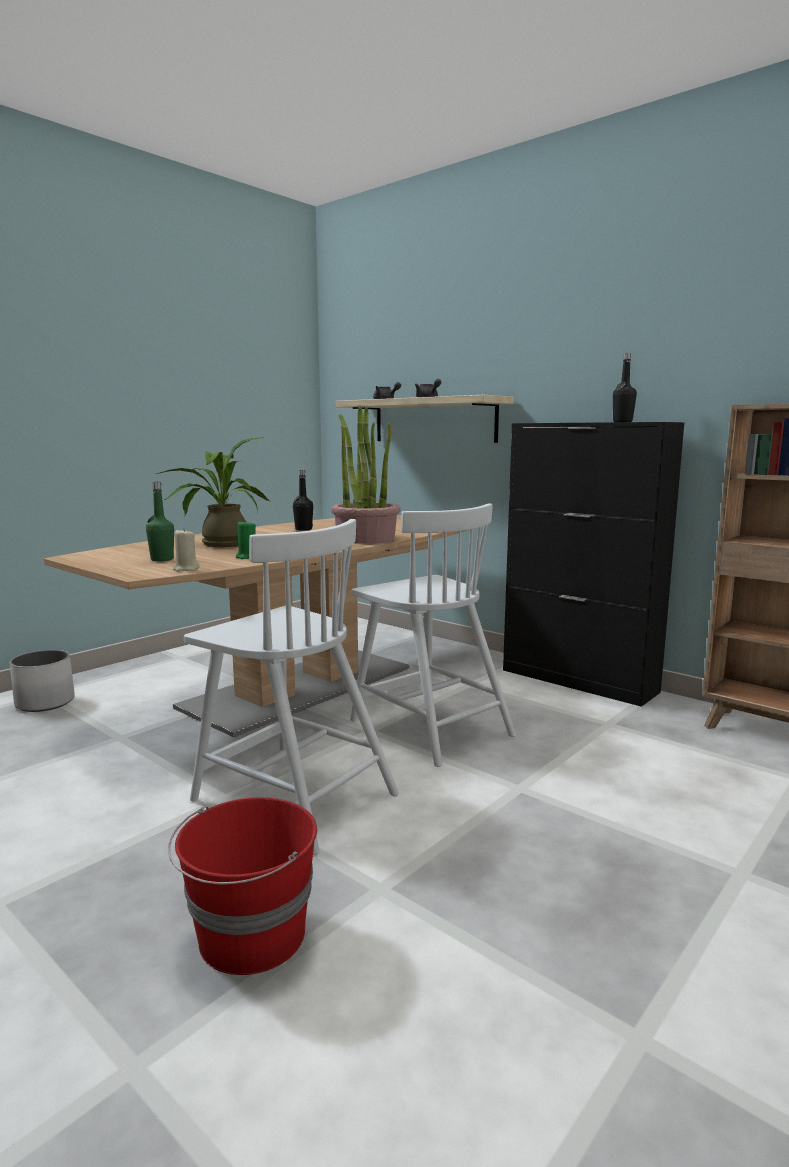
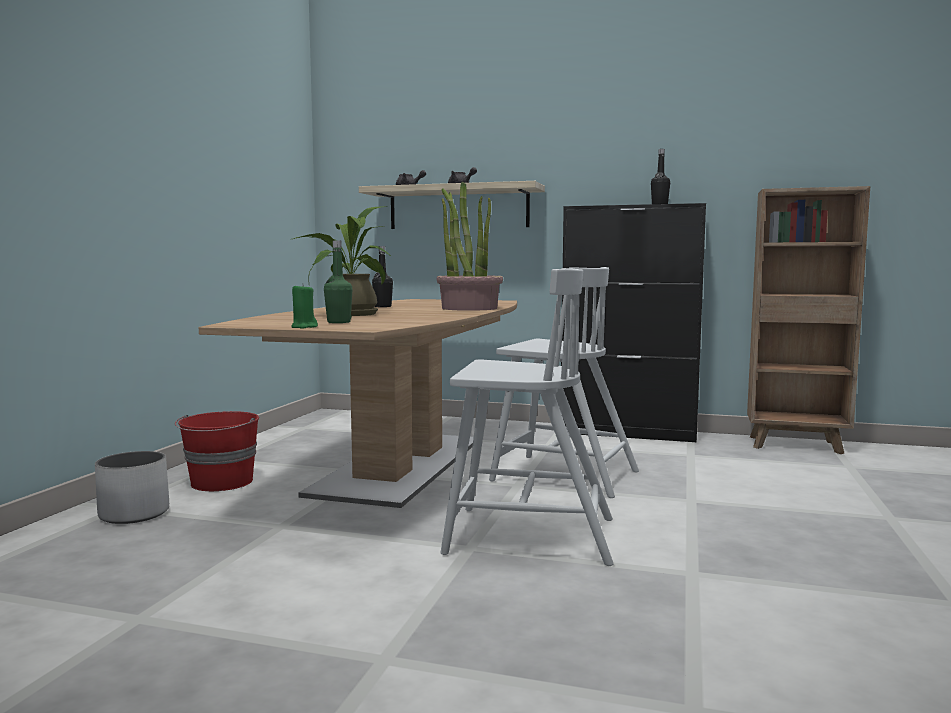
camera: 25 degrees left, 5 degrees down
(186, 569) = (394, 325): beige candle -> none
(247, 557) = (416, 318): green candle -> green candle (304, 327)
(251, 937) = (648, 621): red bucket -> red bucket (221, 482)

